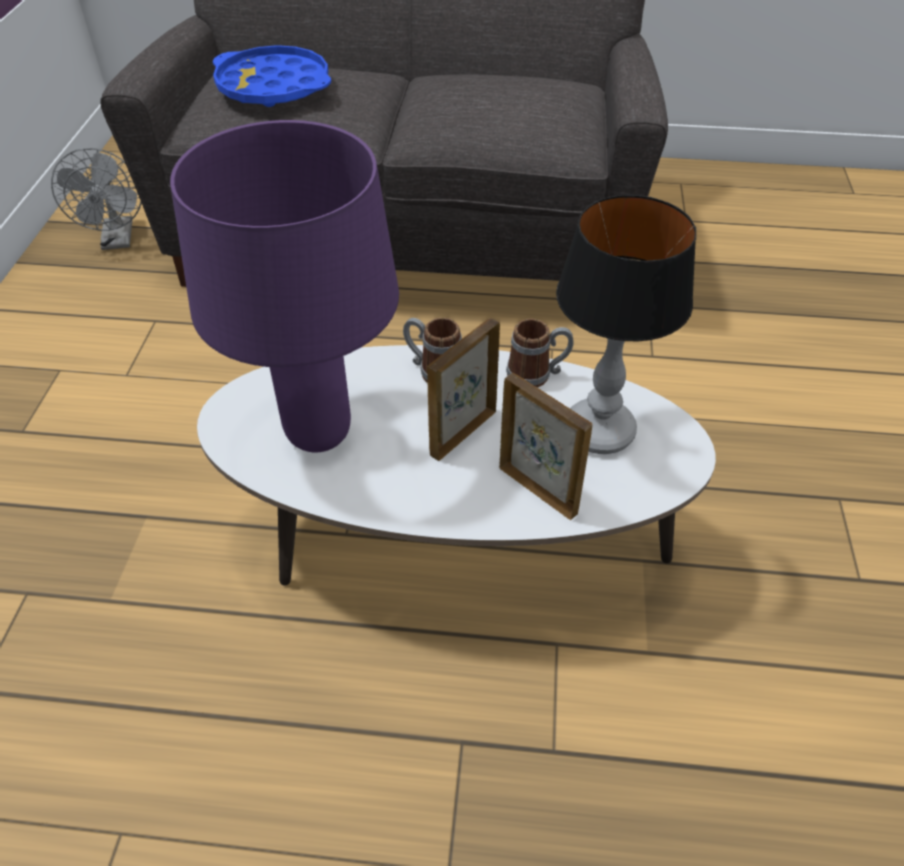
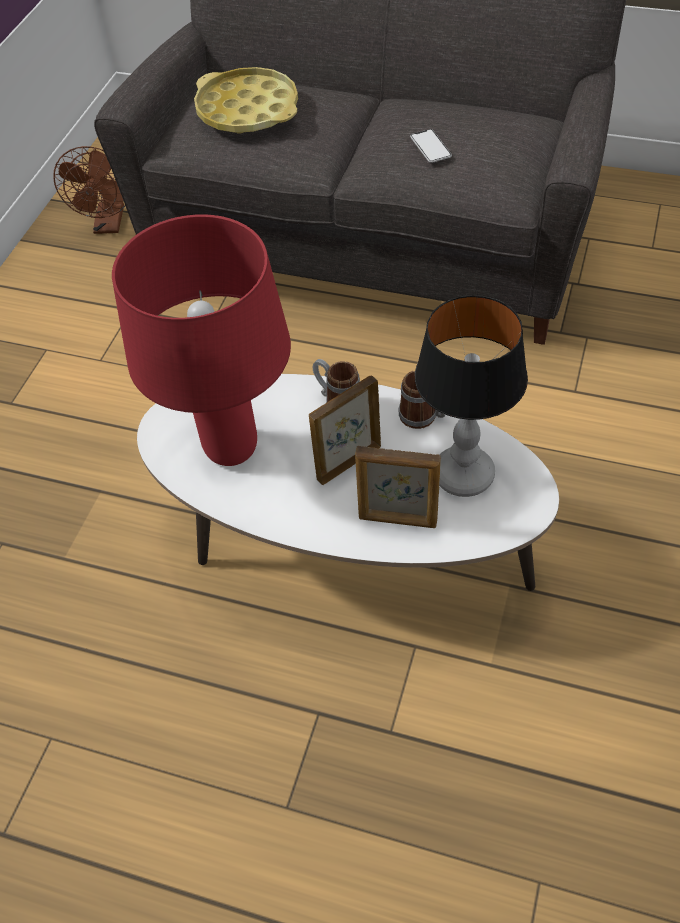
camera: 15 degrees right, 5 degrees up
(118, 241) = (109, 225): grey fan -> brown fan
(273, 87) = (247, 110): blue tray -> yellow tray
(318, 432) = (231, 448): purple table lamp -> red table lamp
(481, 107) = (430, 147): none -> phone
(538, 489) = (398, 520): picture frame -> picture frame turned 135 degrees clockwise

